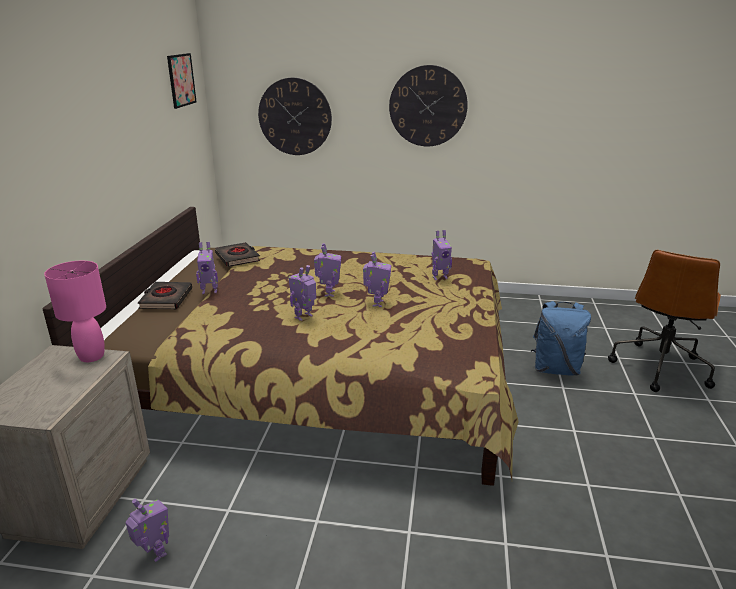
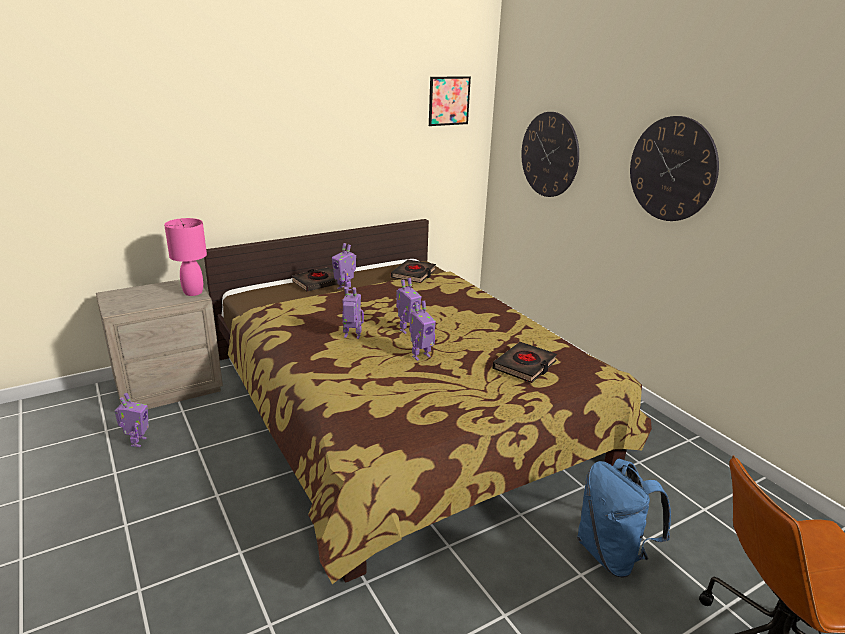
camera: 50 degrees right, 0 degrees up
(439, 277) = (525, 366): toy robot -> black book

